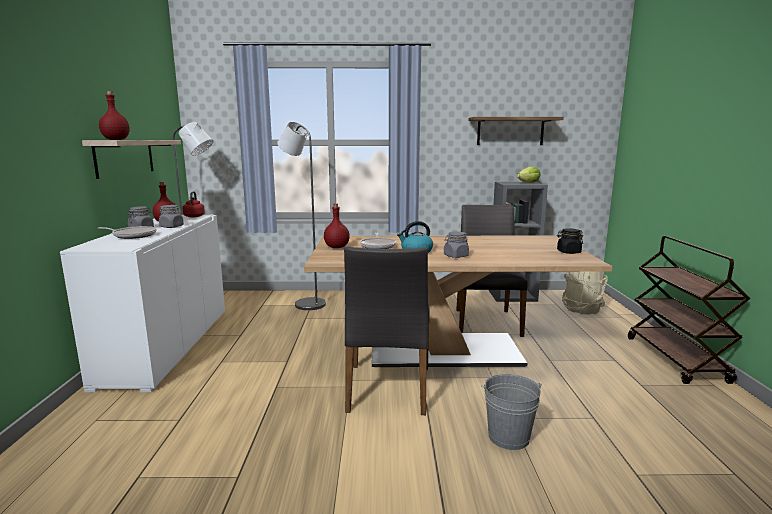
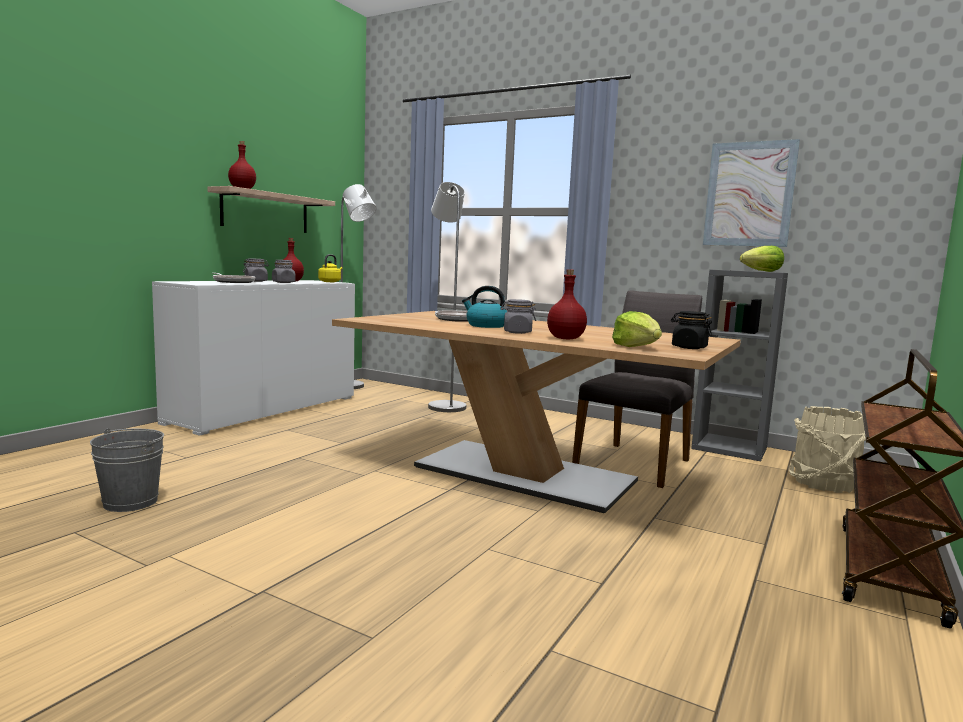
camera: 30 degrees right, 5 degrees down
(194, 216) = (330, 282): red kettle -> yellow kettle
(336, 247) = (413, 315): red bottle -> red bottle (565, 338)
(388, 389) = (398, 487): grey chair -> none
(509, 437) = (452, 562): grey bucket -> grey bucket (131, 502)
(510, 131) = (749, 194): shelf -> picture
(551, 258) = (636, 347): none -> lettuce

